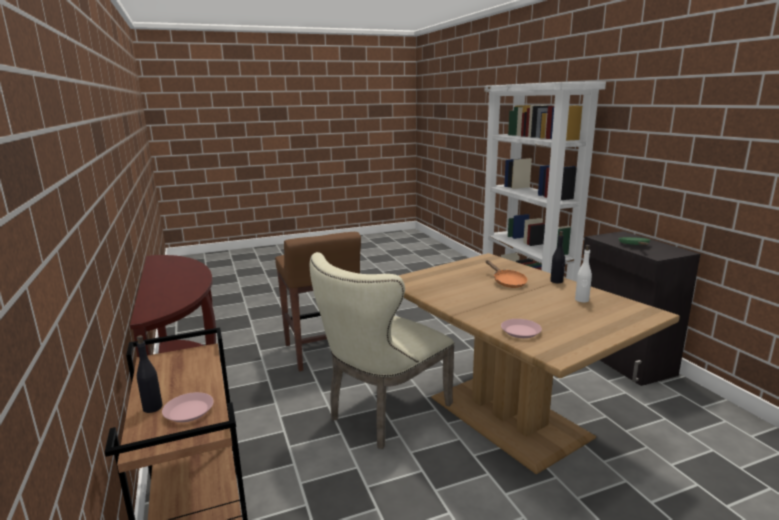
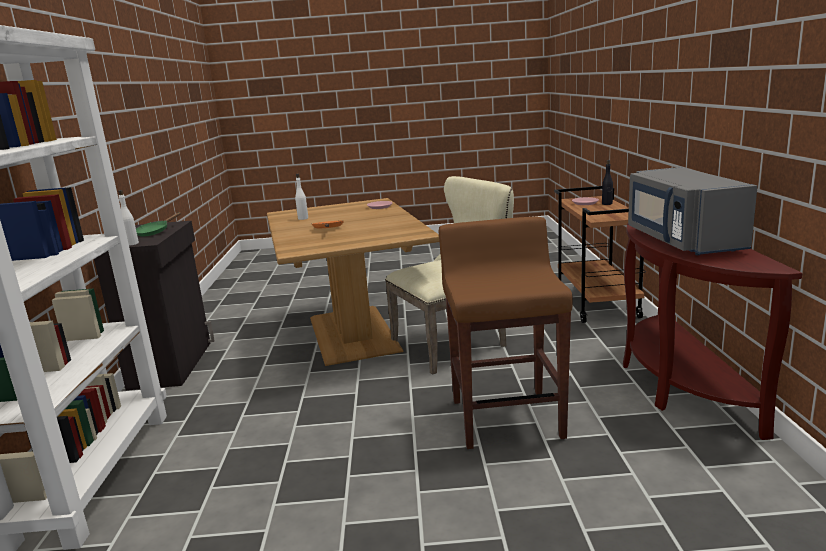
camera: 160 degrees left, 0 degrees up
(179, 276) = (681, 241): none -> grey microwave
(556, 281) = (287, 229): black bottle -> none
(609, 235) = (131, 244): none -> white bottle

